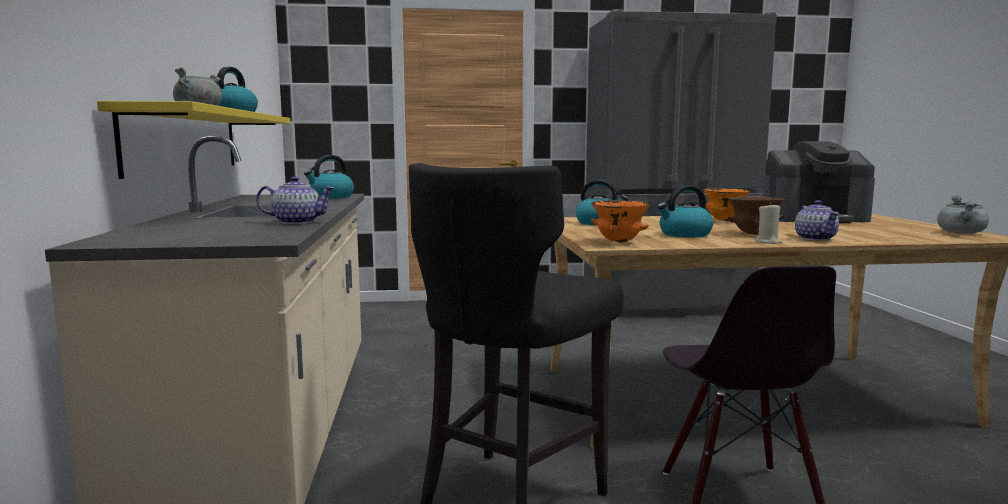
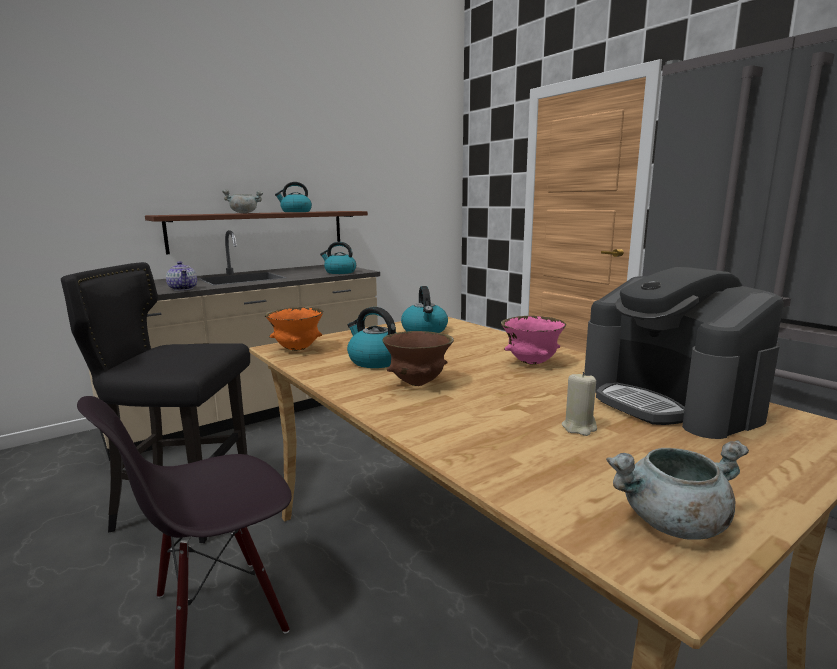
camera: 60 degrees right, 5 degrees up
(186, 141) = (260, 230): yellow shelf -> brown shelf
(724, 221) = (531, 363): orange bowl -> pink bowl
(768, 242) = (352, 393): beige candle -> beige candle (579, 427)
(815, 238) = (414, 412): teapot -> none

